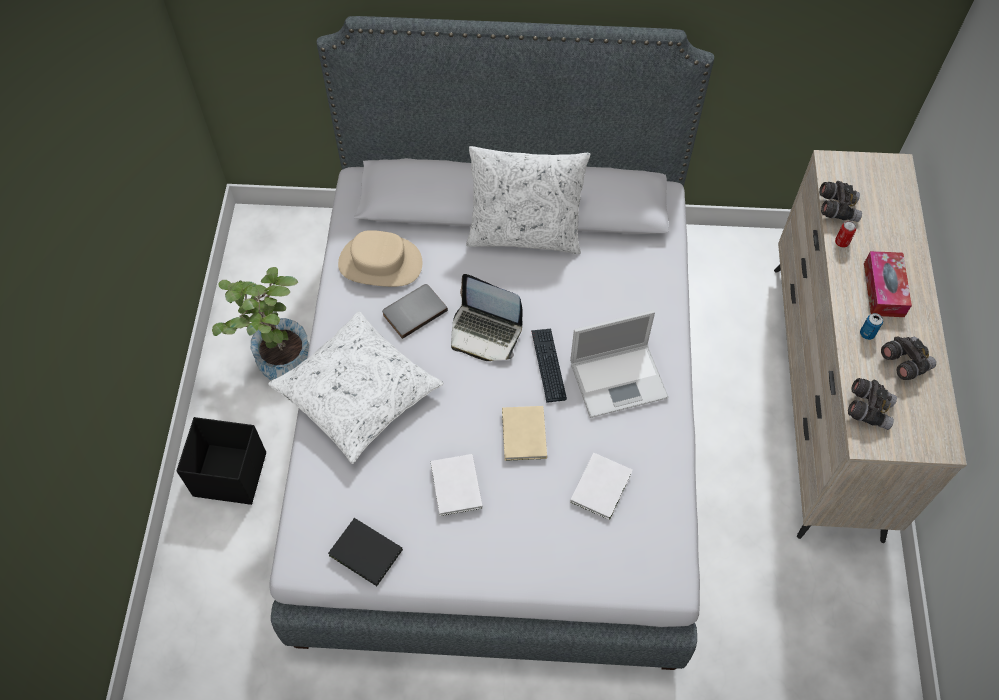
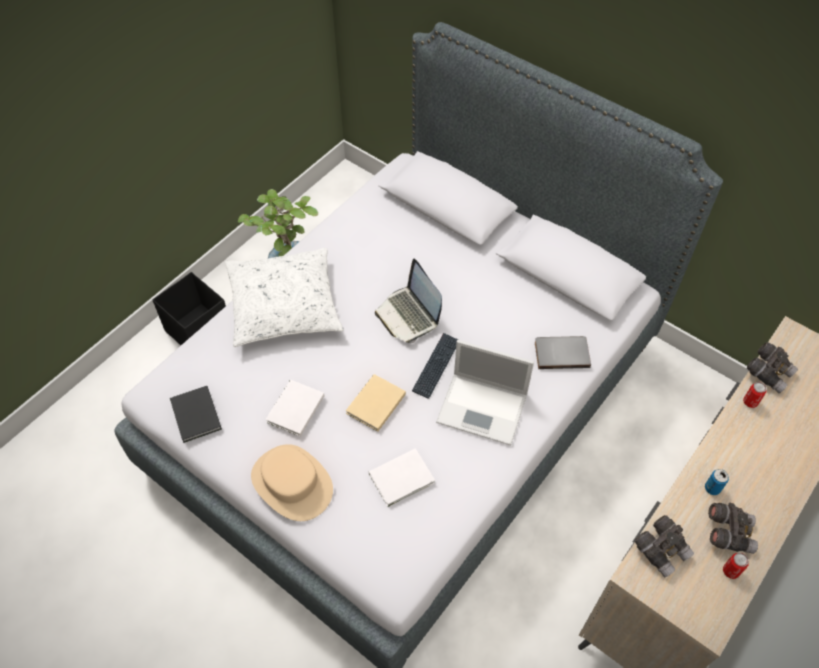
camera: 35 degrees right, 5 degrees down
(380, 263) = (374, 227): beige hat -> beige hat (291, 483)
(413, 311) = (370, 272): grey book -> grey book (561, 352)
(524, 234) = (497, 263): white pillow -> none
(883, 290) = (759, 462): tissue box -> none
(927, 392) = (730, 571): none -> can

